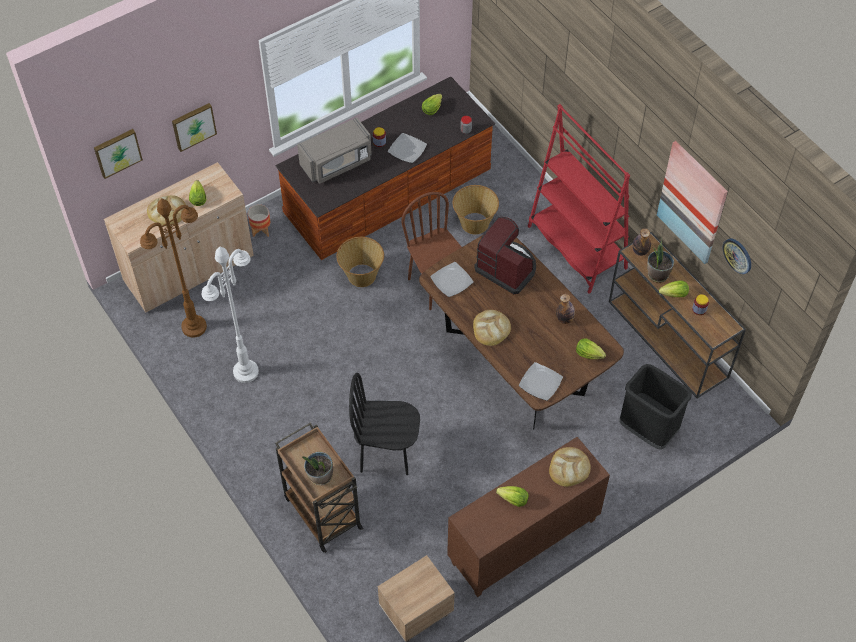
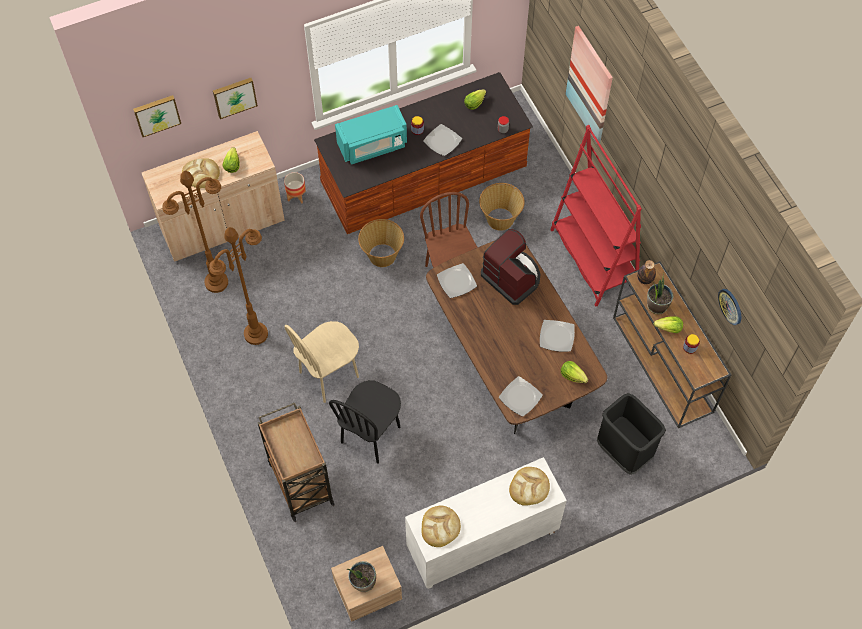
camera: 10 degrees right, 5 degrees up
(246, 371) = (256, 333): white floor lamp -> brown floor lamp
(320, 476) = (294, 456): potted plant -> potted plant (363, 582)
(331, 401) = (329, 375): none -> beige chair
(337, 163) = (373, 145): grey microwave -> turquoise microwave
(386, 453) = (371, 435): black chair -> black chair turned 75 degrees counterclockwise
(491, 328) = (484, 336): bread -> bread (440, 527)
(513, 500) = (469, 510): lettuce -> none
(523, 542) = (482, 543): brown cabinet -> white cabinet
(565, 319) = (557, 337): bottle -> plate
(692, 202) = (697, 245): picture -> picture (590, 85)

